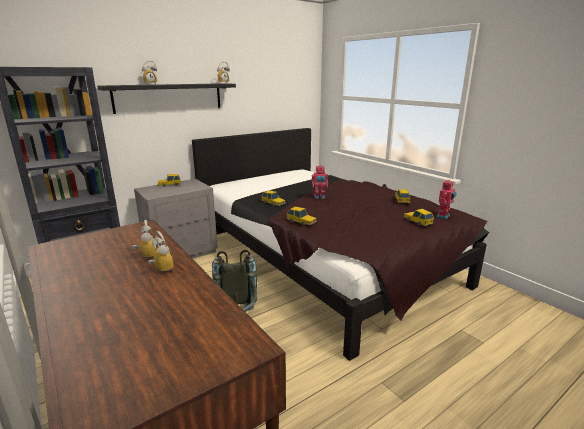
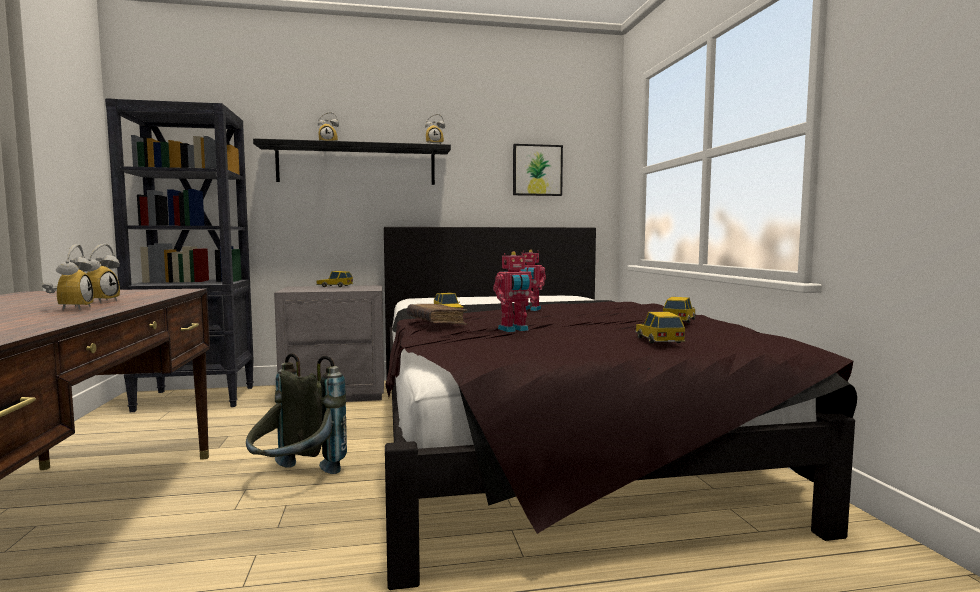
camera: 25 degrees right, 15 degrees down
(278, 94) = (537, 170): none -> picture
(301, 221) = (436, 323): toy car -> brown book
(444, 216) = (737, 341): toy robot -> toy robot (514, 330)

